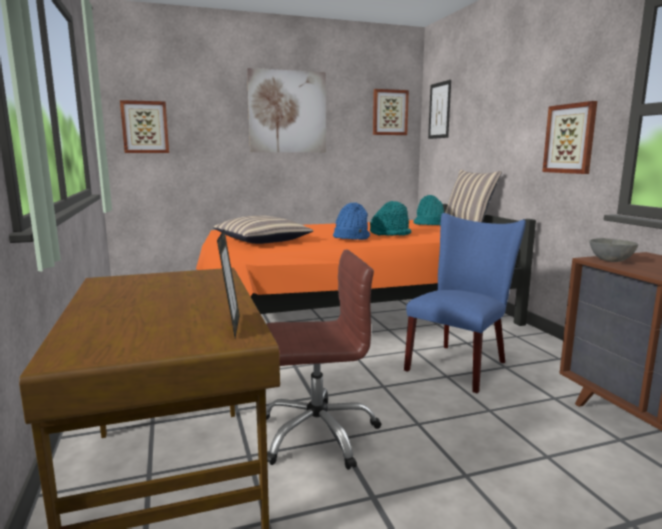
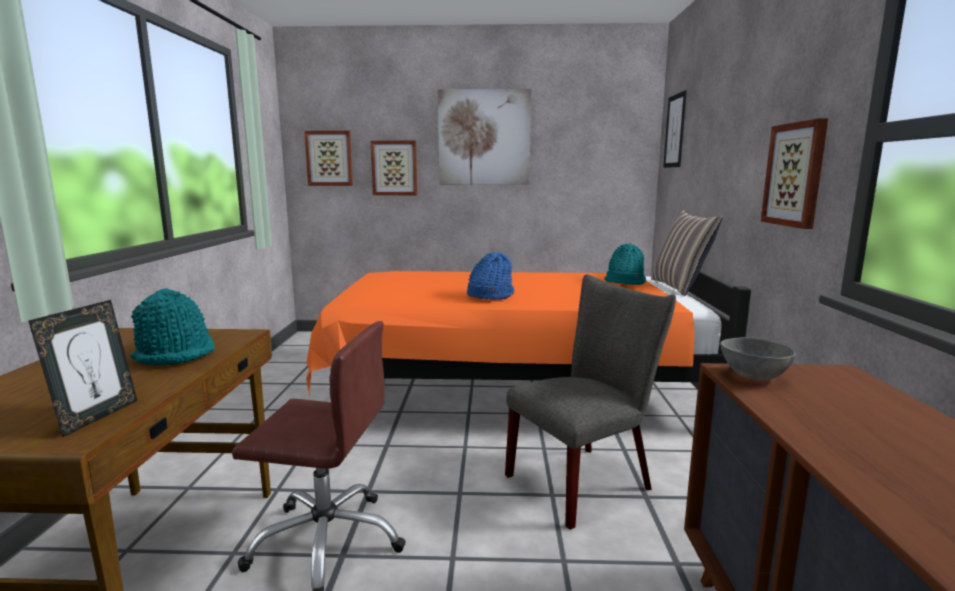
camera: 20 degrees right, 0 degrees up
(262, 240) = (387, 291): pillow -> none
(389, 112) = (615, 134): picture -> picture (394, 168)
(390, 233) = (549, 293): turquoise hat -> turquoise hat (175, 354)
(460, 364) = (585, 480): blue chair -> grey chair

